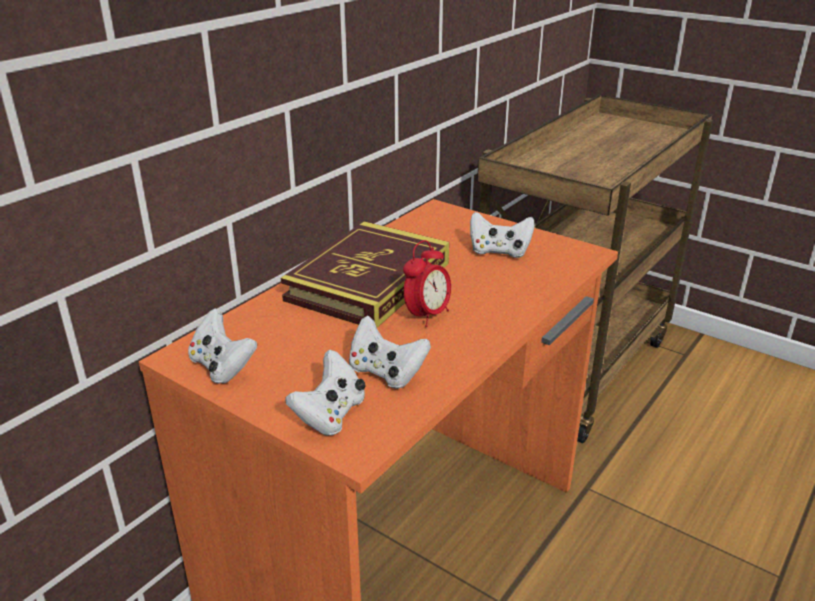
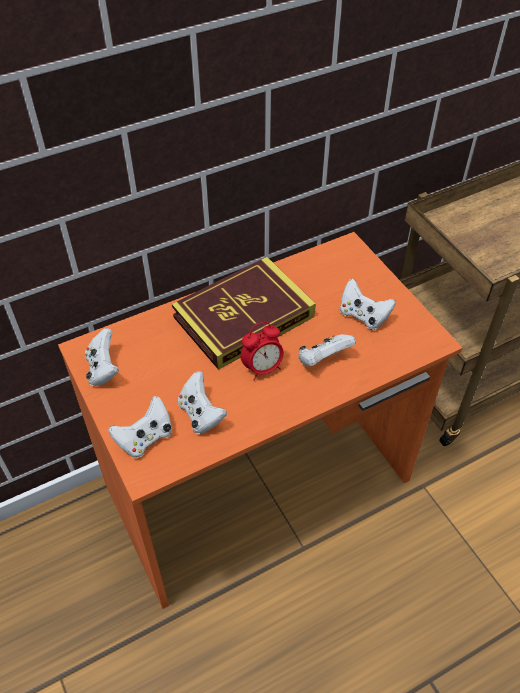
camera: 25 degrees right, 20 degrees up
(489, 292) = (323, 360): none -> white game controller

